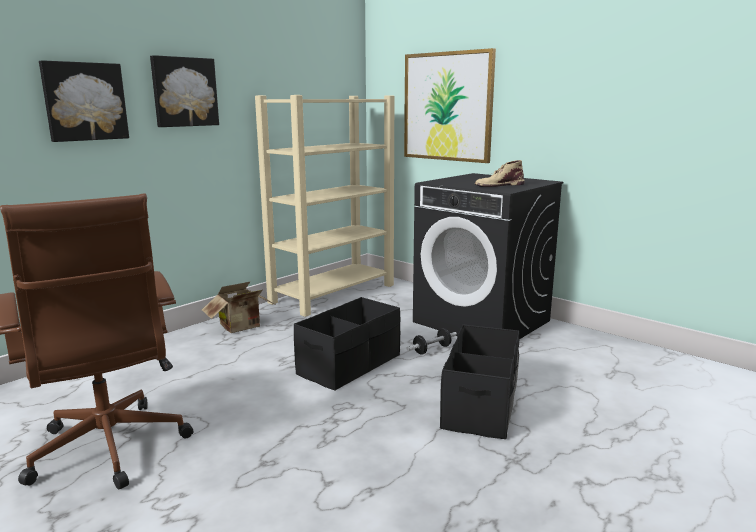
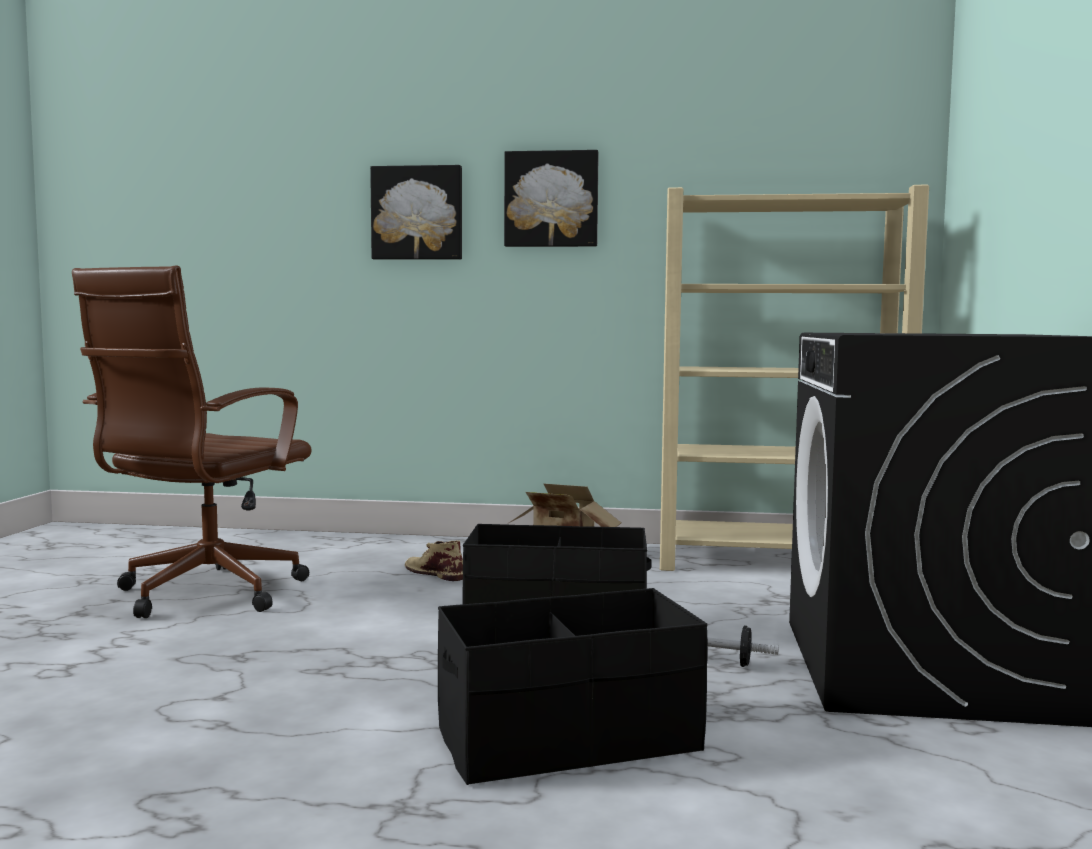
camera: 55 degrees right, 10 degrees down
(447, 107) = (1012, 193): picture -> none
(498, 185) = (918, 334): beige boot -> beige boot (435, 573)

